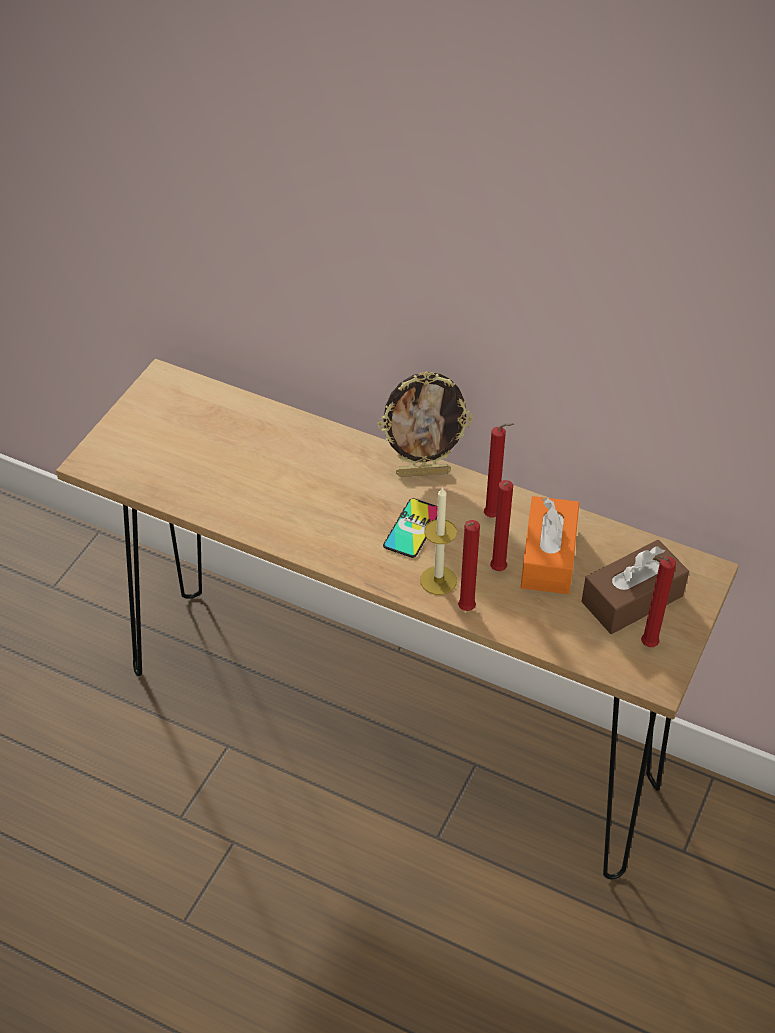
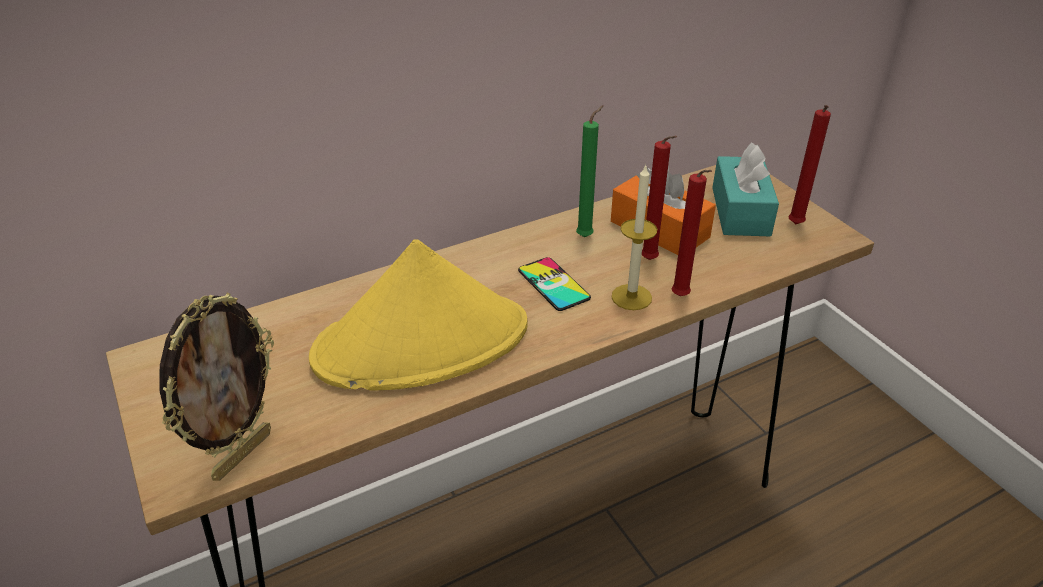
camera: 55 degrees left, 10 degrees down
(287, 494) = (422, 342): none -> yellow hat
(423, 472) = (493, 249): picture frame -> picture frame (241, 454)
(494, 516) = (586, 236): red candle -> green candle
(632, 599) = (740, 211): brown tissue box -> turquoise tissue box

